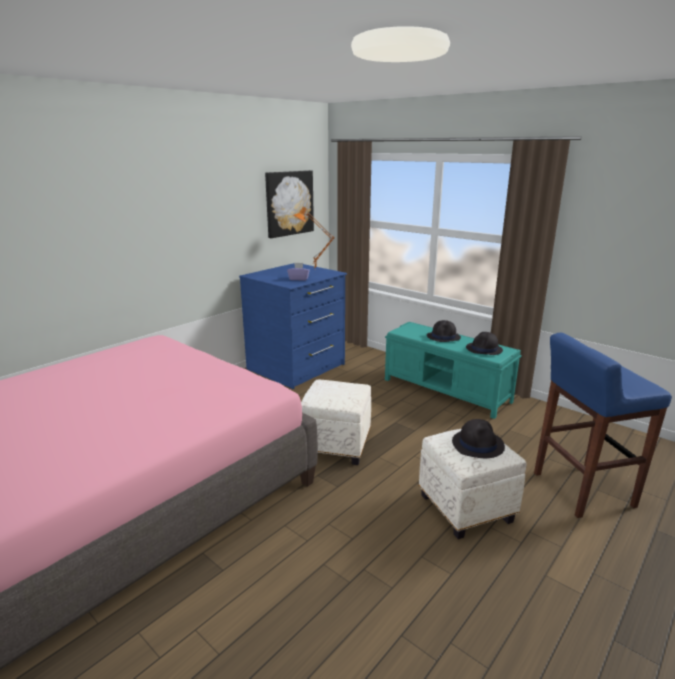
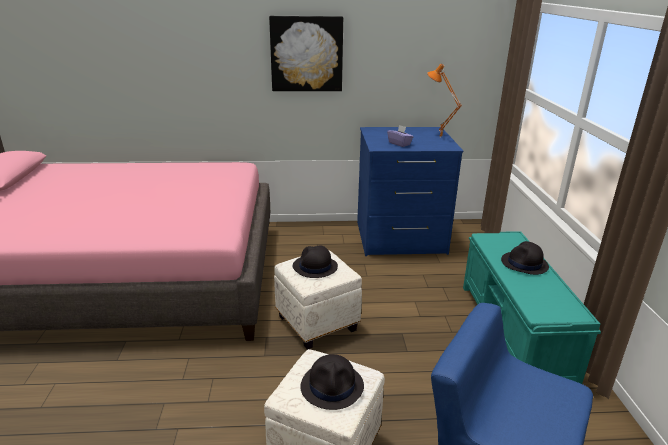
camera: 45 degrees right, 5 degrees up
(289, 203) = (443, 58): picture -> picture (306, 54)
(484, 349) = (546, 299): black hat -> black hat (314, 267)

